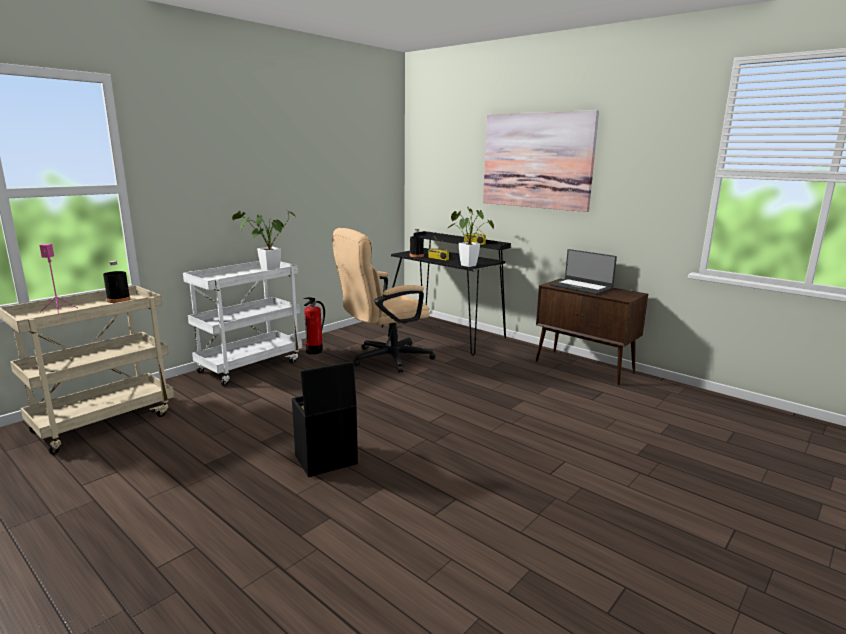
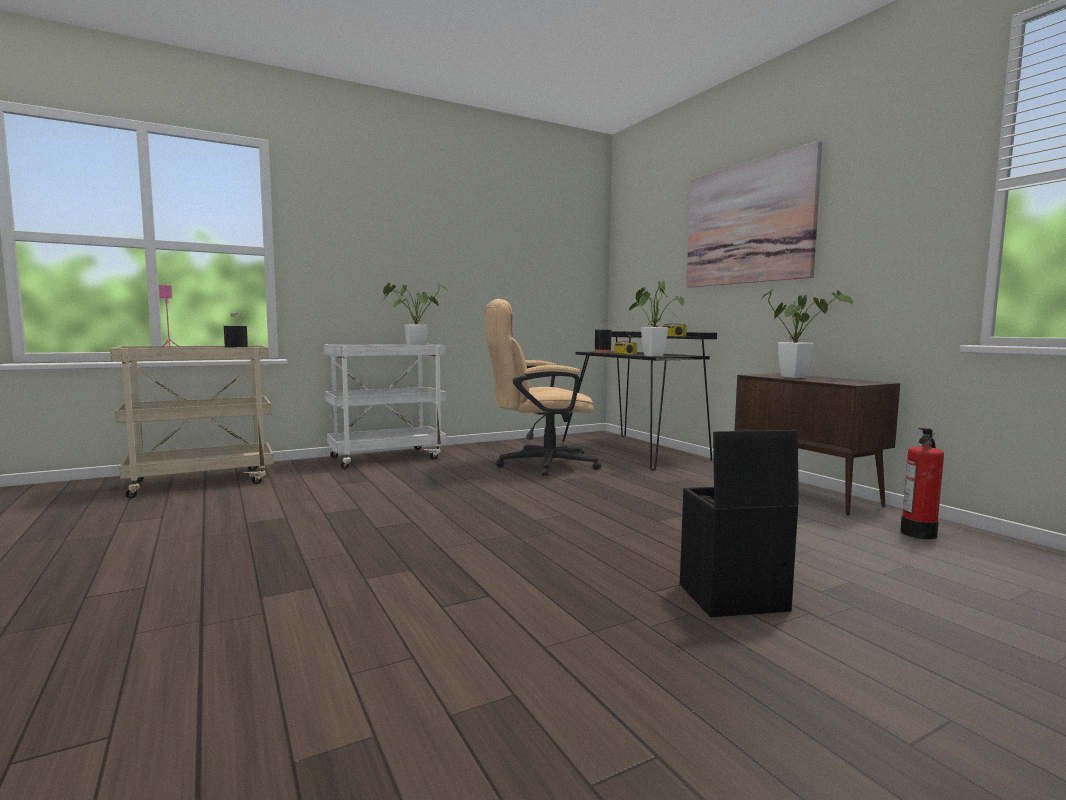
camera: 20 degrees right, 10 degrees down
(314, 351) = (467, 453): fire extinguisher -> fire extinguisher (919, 533)
(325, 460) = (371, 536): black storage box -> black storage box (731, 598)
(581, 287) = (797, 377): laptop -> potted plant

